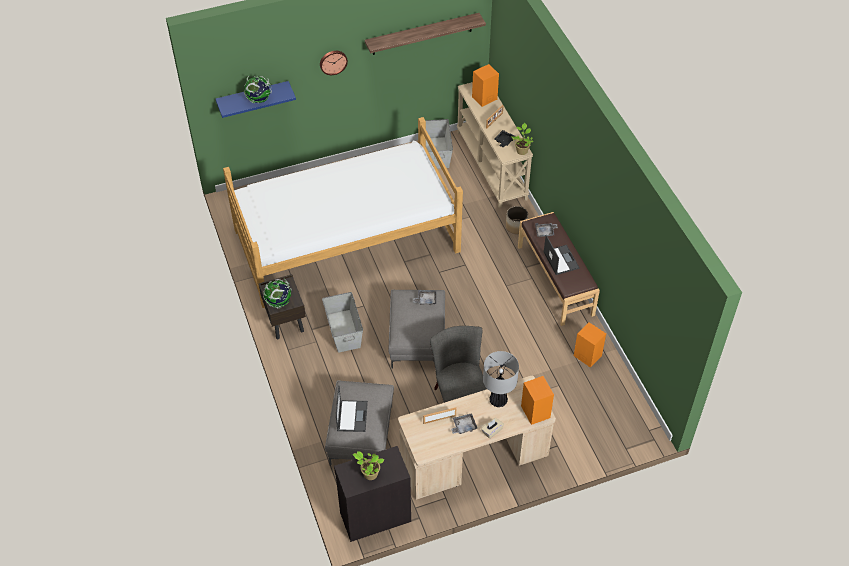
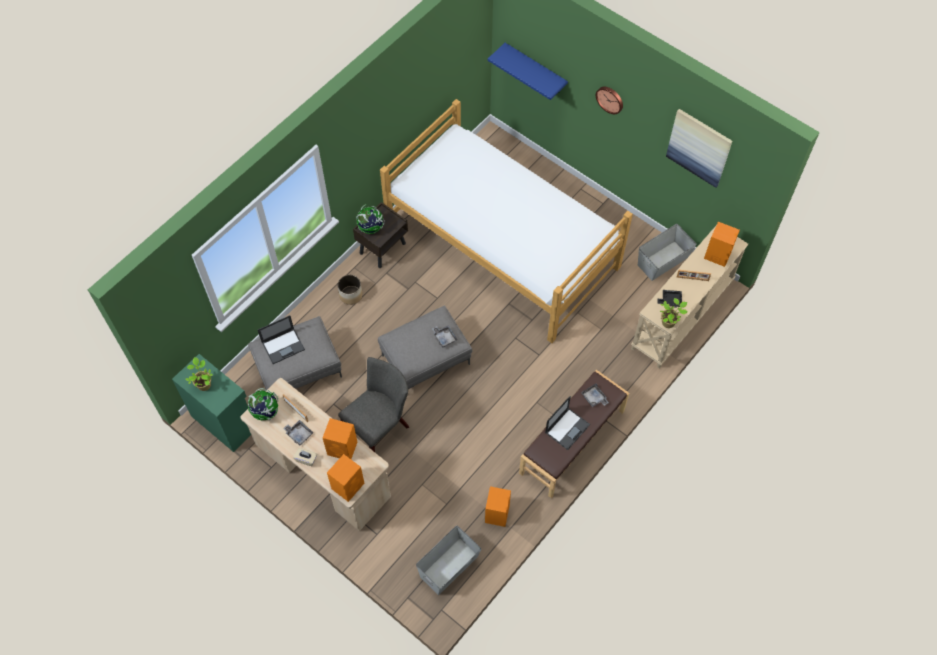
camera: 60 degrees right, 10 degrees up
(259, 100) = (526, 73): globe -> globe (266, 412)
(343, 331) = (399, 297): grey storage box -> grey storage box (448, 566)
(374, 516) = (224, 421): black cabinet -> green cabinet
(422, 34) = (699, 147): shelf -> picture
(498, 400) = (343, 448): table lamp -> orange speaker
(516, 227) = (616, 375): planter -> planter (350, 295)

